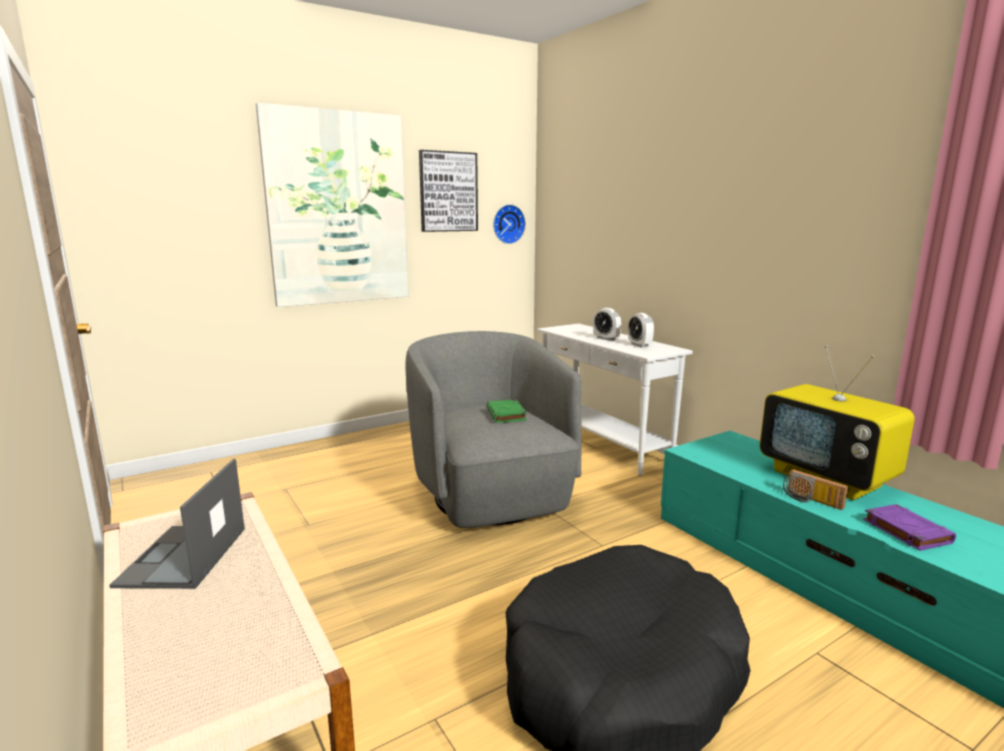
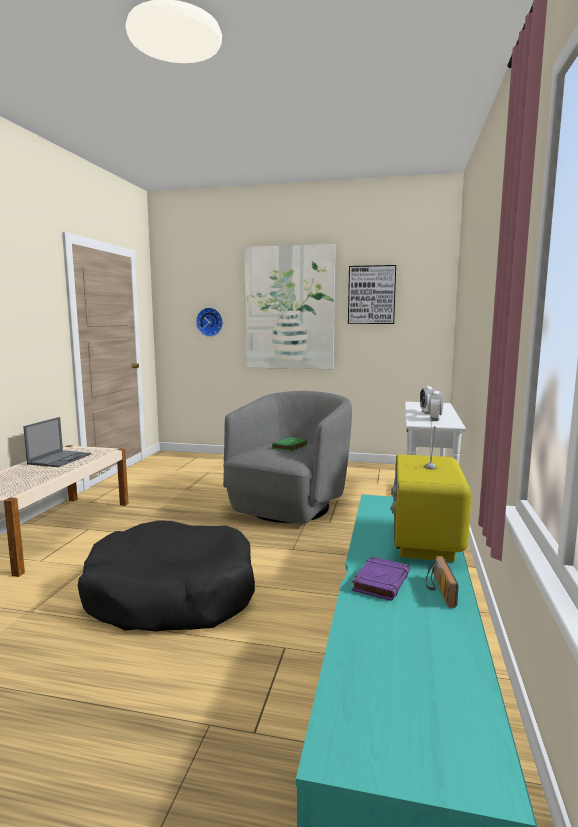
camera: 45 degrees right, 5 degrees down
(183, 557) = (60, 459): laptop -> laptop turned 150 degrees clockwise
(507, 224) = (425, 319): wall clock -> wall clock (210, 322)
(810, 500) = (369, 545): radio -> radio (438, 591)

